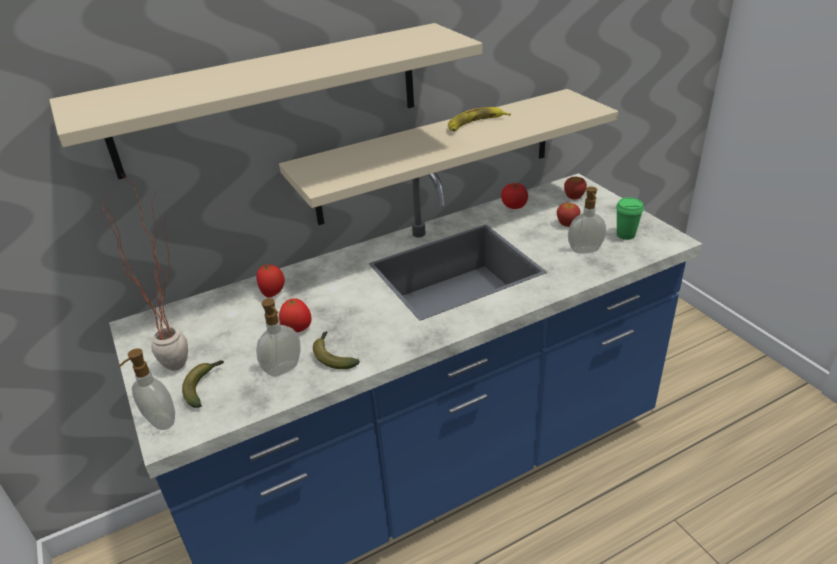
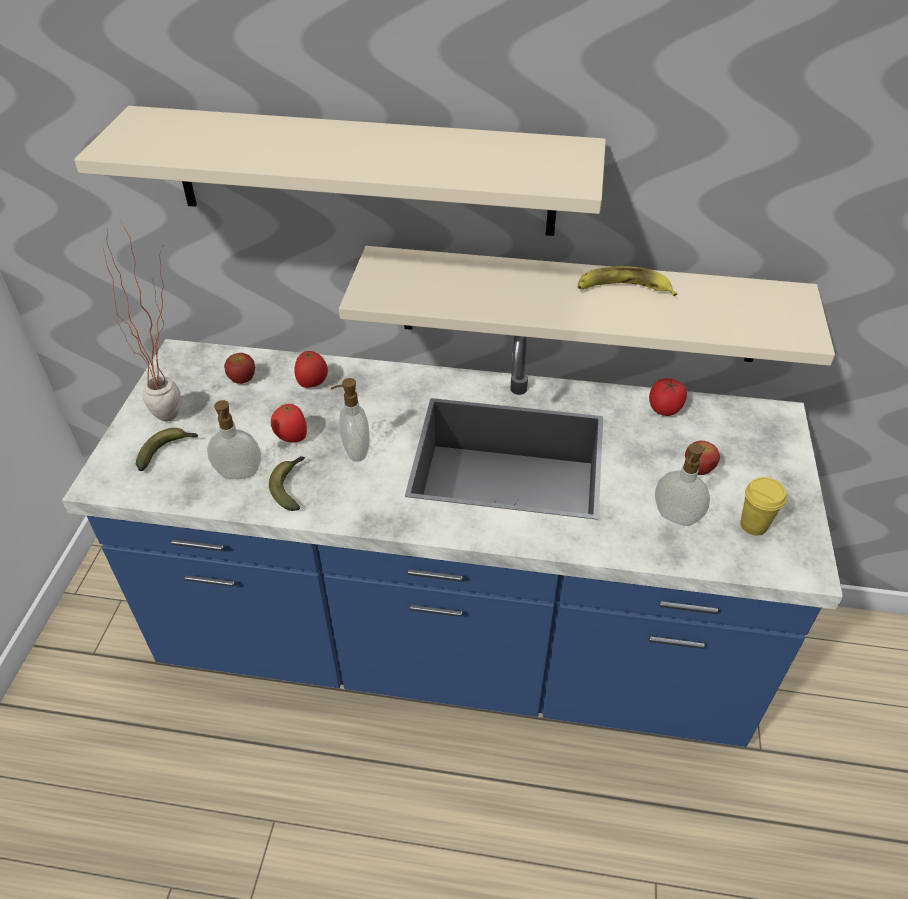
camera: 35 degrees right, 10 degrees up
(160, 422) = (107, 465): soap dispenser -> soap dispenser (355, 451)
(574, 197) = (753, 435): apple -> apple (242, 379)
(625, 235) = (753, 525): green cup -> yellow cup

